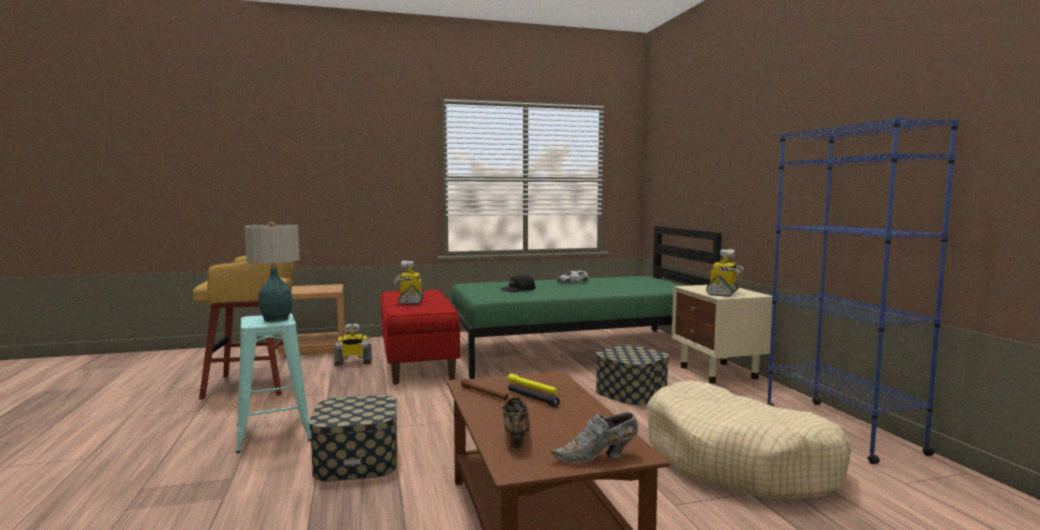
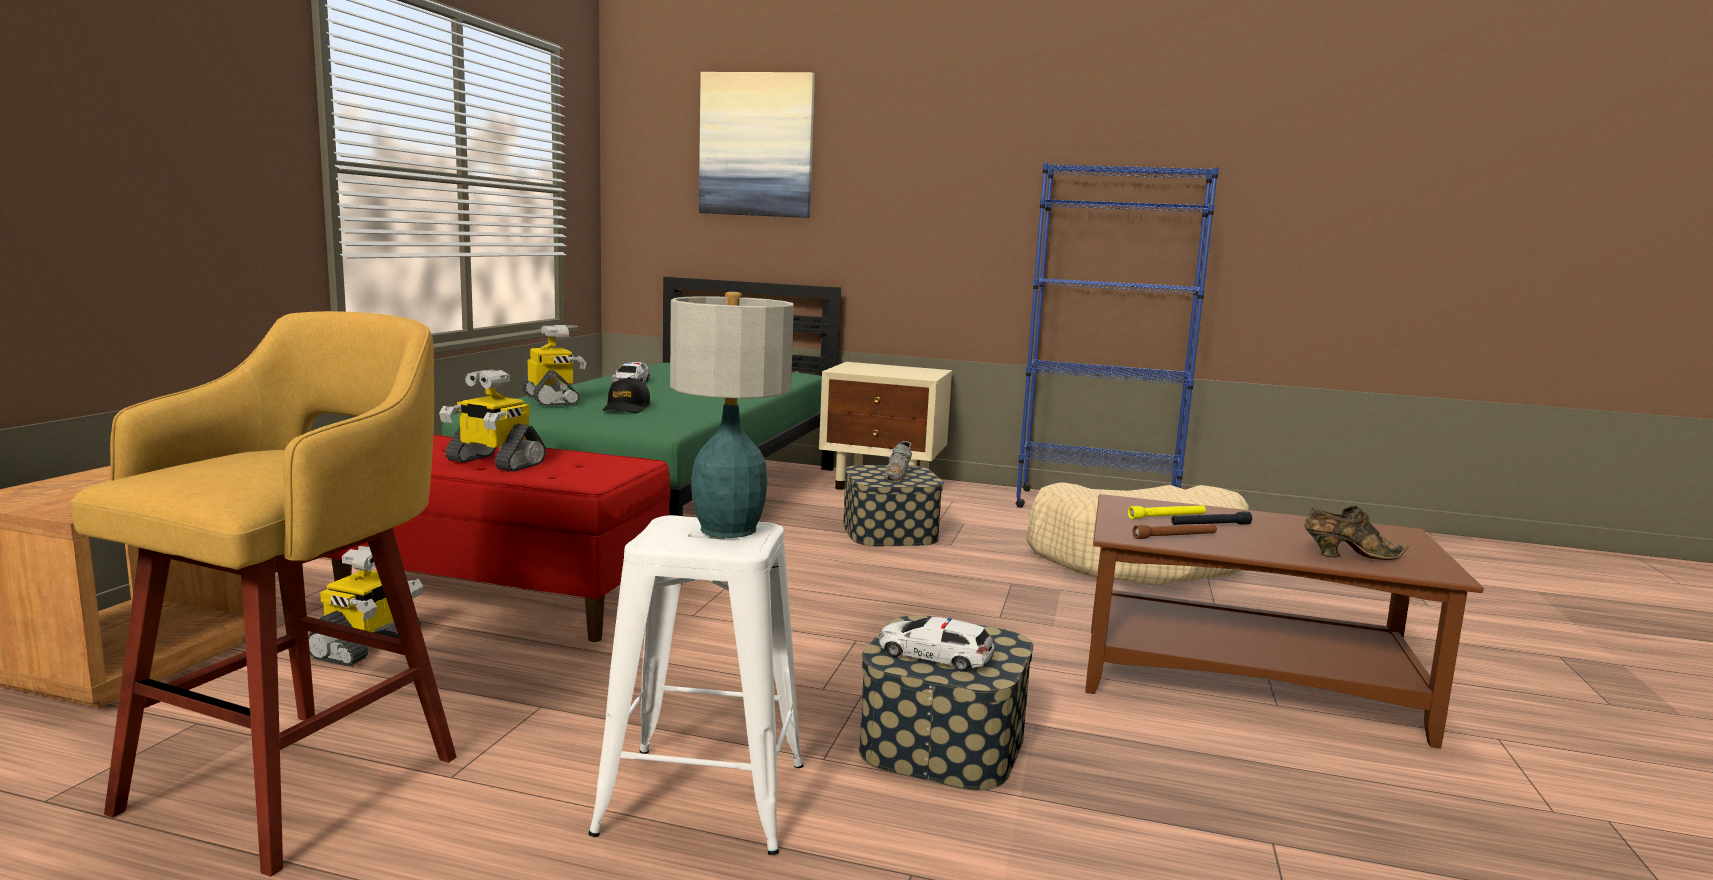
camera: 60 degrees left, 5 degrees up
(273, 432) = (703, 798): turquoise stool -> white stool
(343, 408) = (934, 655): none -> toy car
(516, 438) = (1348, 556): brown shoe -> brown shoe turned 150 degrees clockwise
(598, 457) = (1412, 543): grey shoe -> grey shoe (898, 475)
(694, 143) = (756, 145): none -> picture
(723, 293) = (905, 373): toy robot -> toy robot (552, 400)

